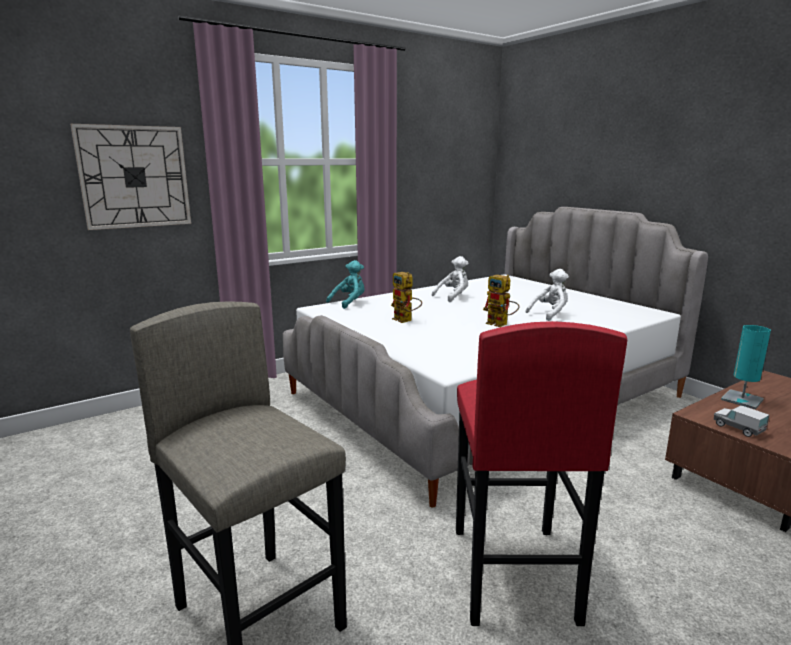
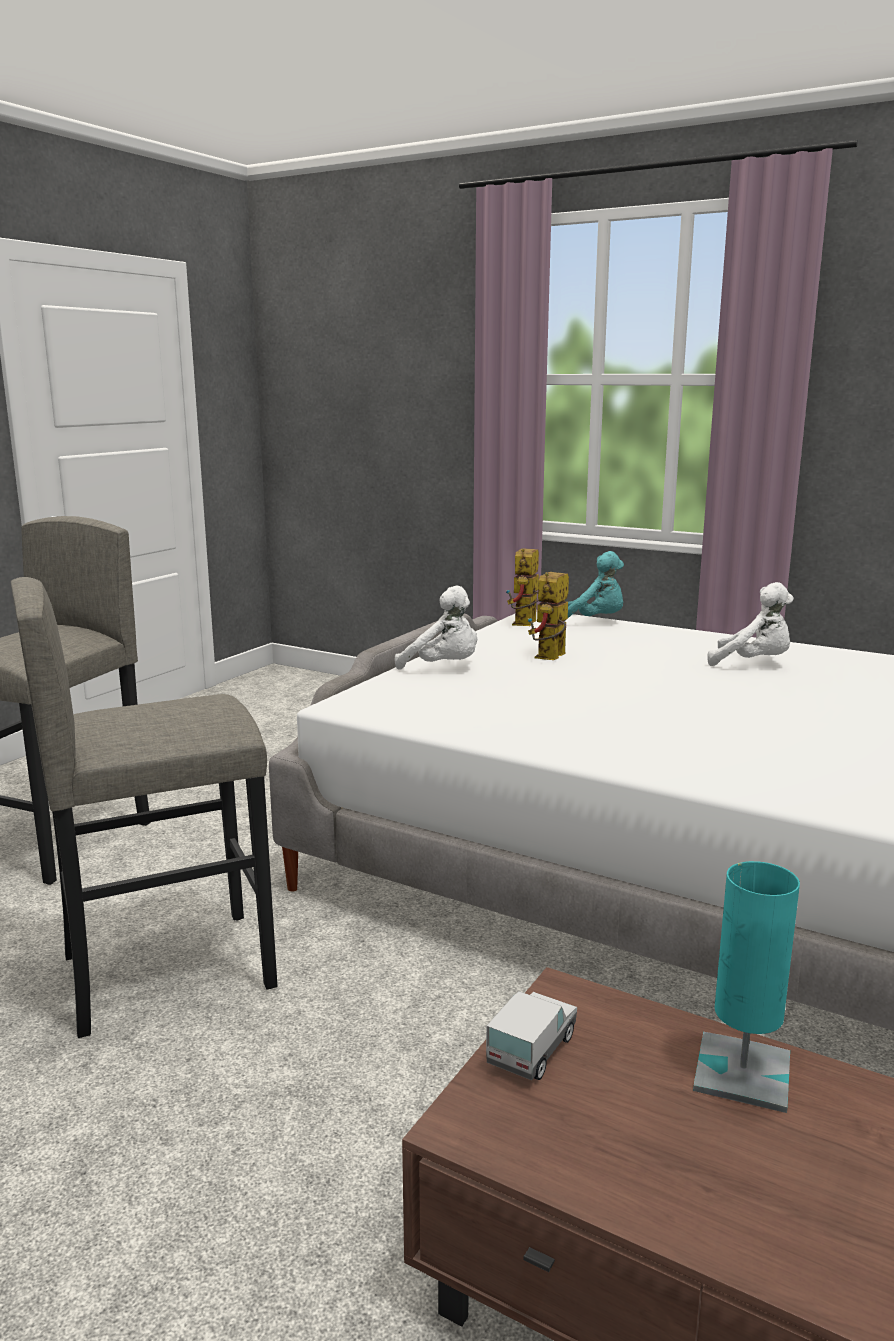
camera: 65 degrees right, 0 degrees up
(134, 177) = (410, 397): wall clock -> none
(501, 324) = (625, 710): toy robot -> toy robot (525, 625)
(512, 574) = (167, 970): red stool -> grey stool
(550, 314) = (768, 737): white plush toy -> white plush toy (444, 668)

